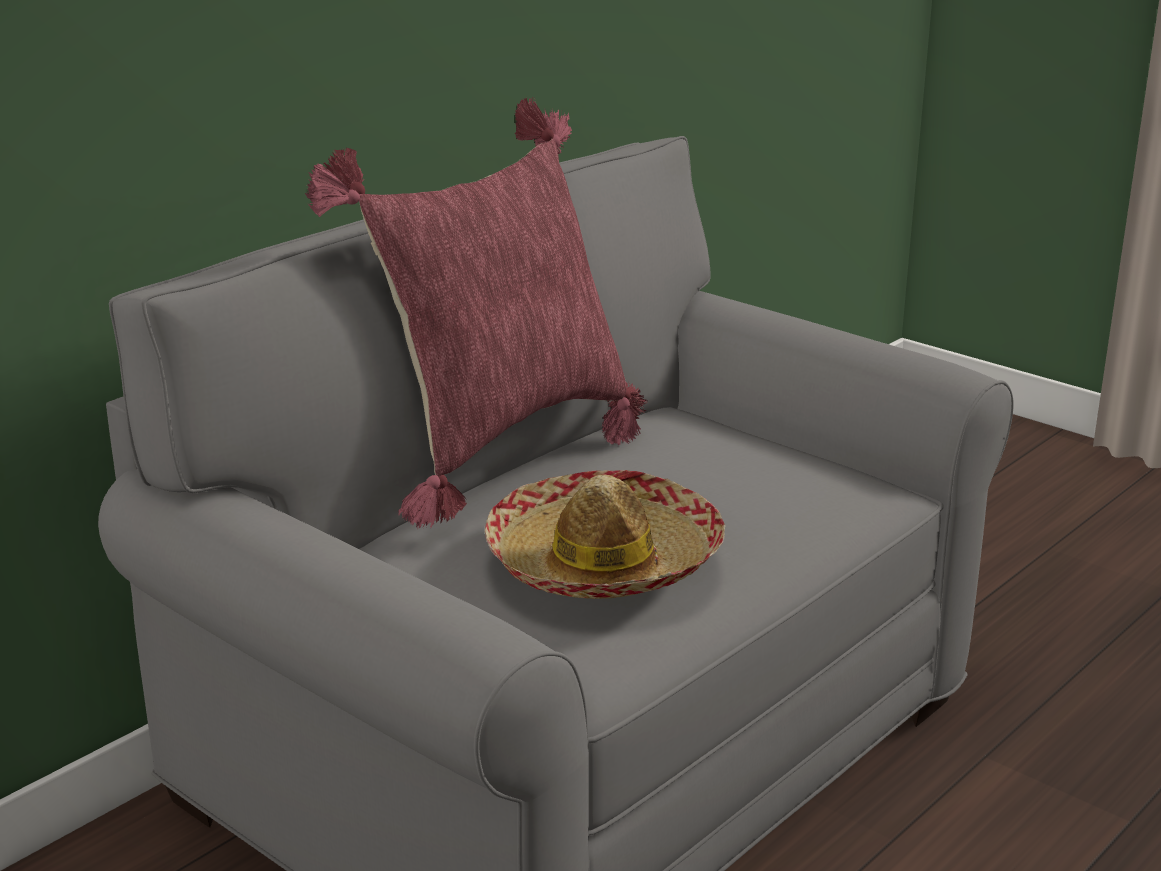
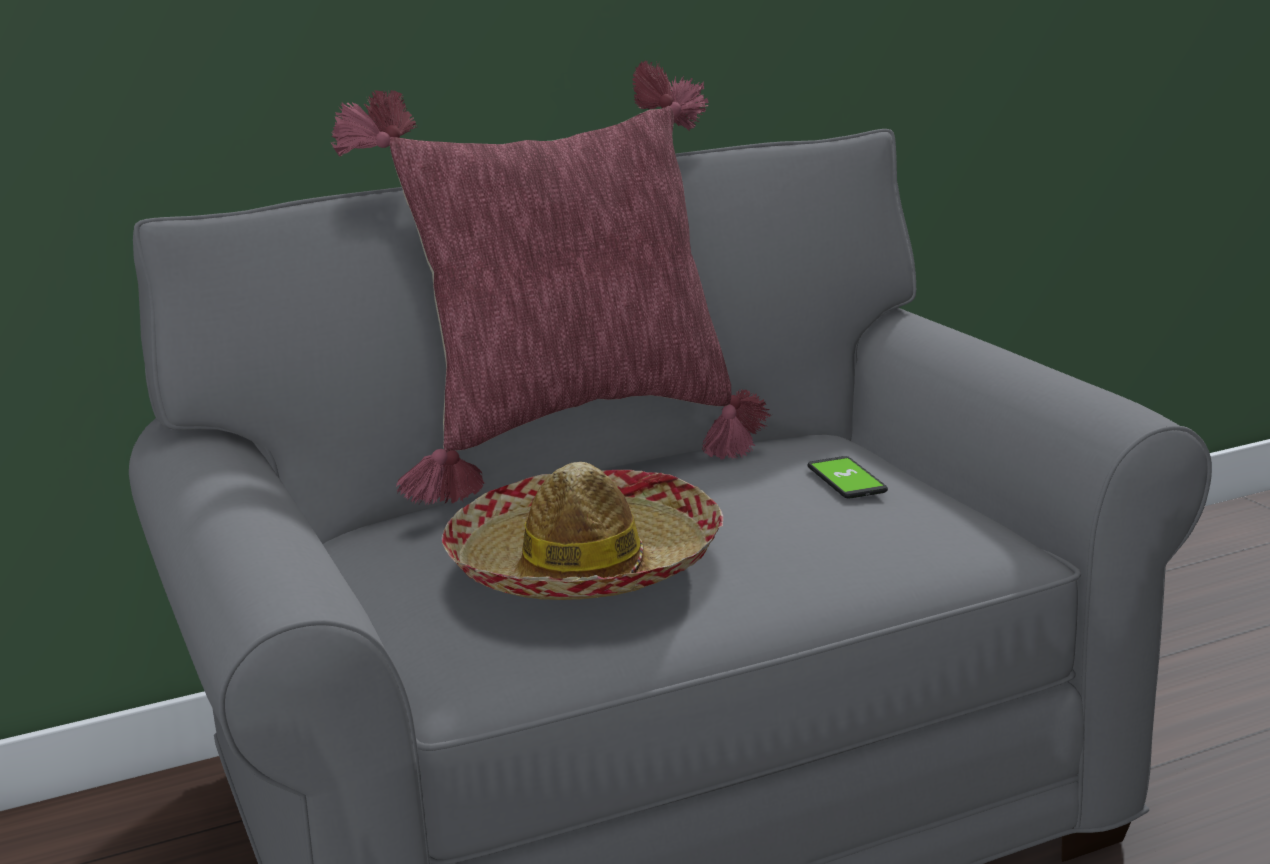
camera: 25 degrees right, 5 degrees down
(734, 450) = (846, 479): none -> phone

